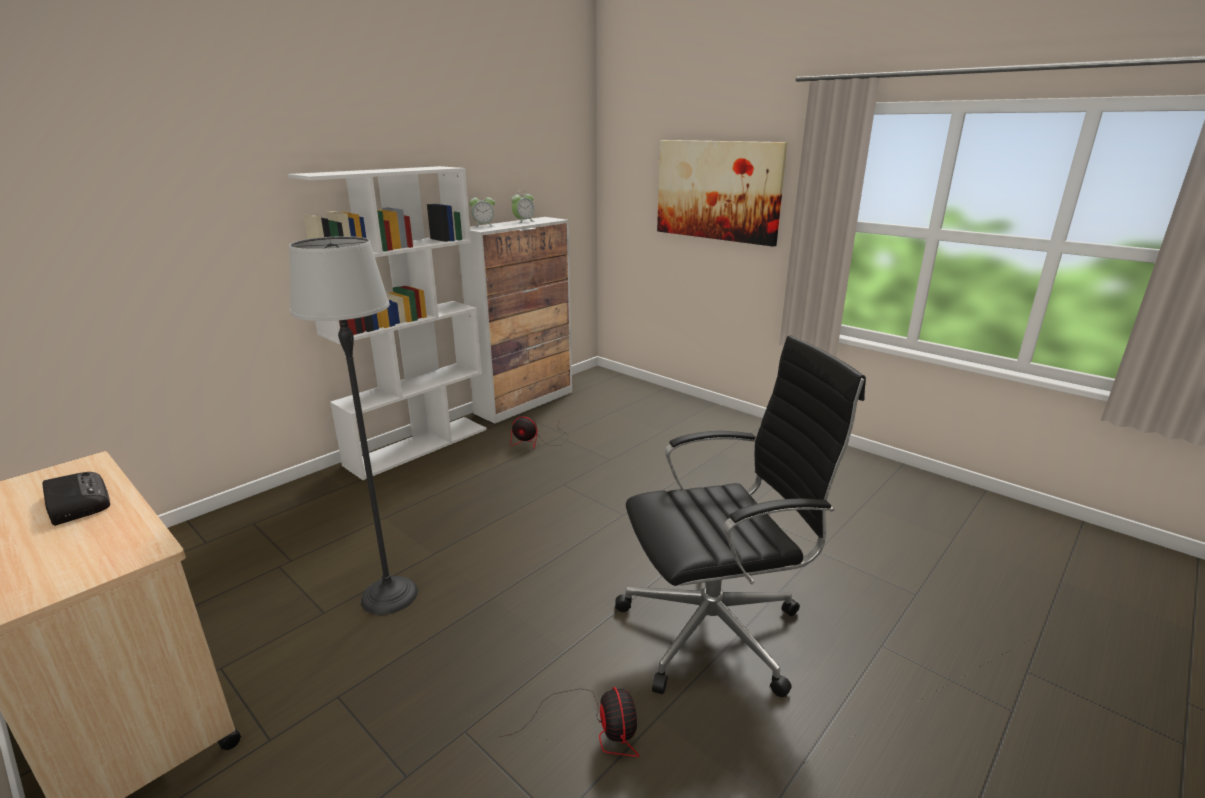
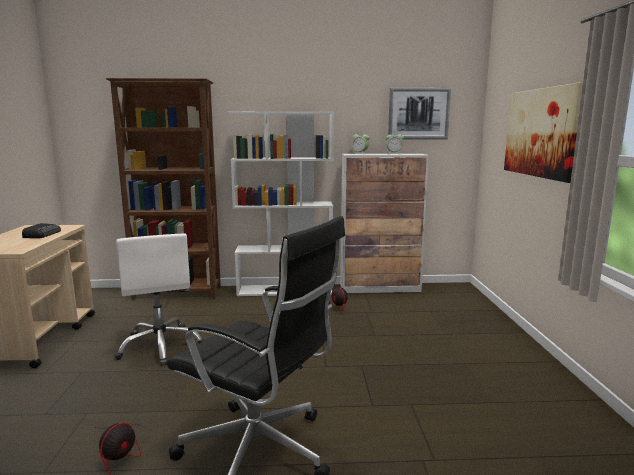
camera: 45 degrees right, 10 degrees down
(255, 514) = (178, 293): none -> brown bookcase
(389, 595) = (161, 346): floor lamp -> white office chair
(536, 162) = (418, 114): none -> picture

